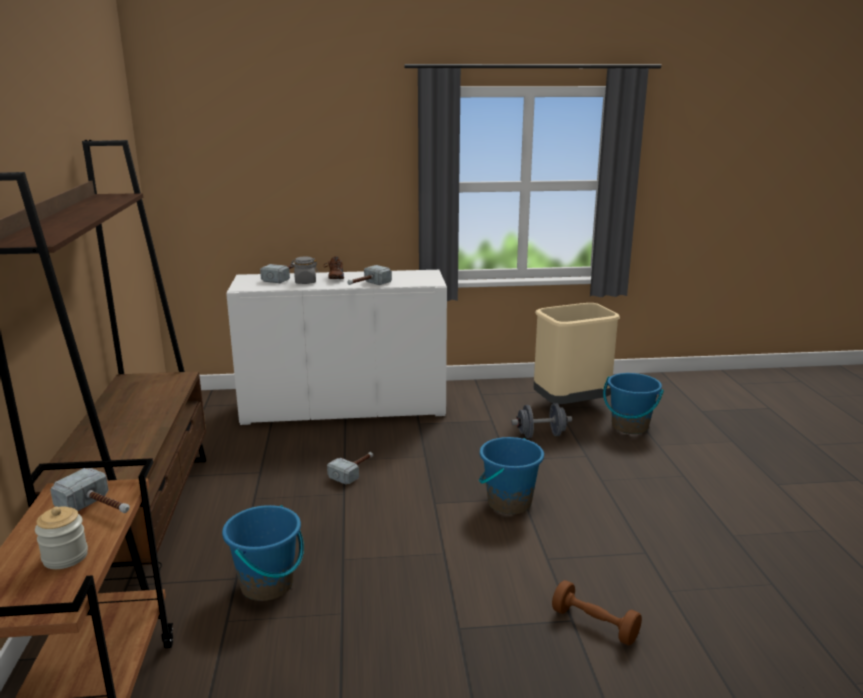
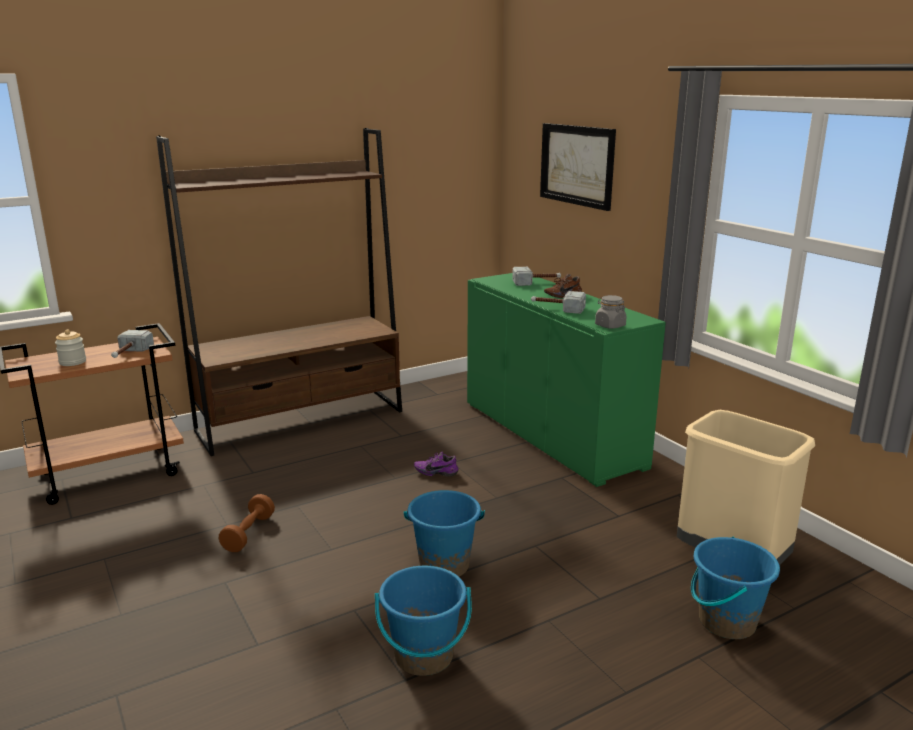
camera: 65 degrees right, 0 degrees up
(267, 585) = (250, 486): blue bucket -> blue bucket (424, 656)
(277, 158) = (577, 165): none -> picture
(305, 282) = (532, 291): grey jar -> grey jar (610, 325)
(344, 407) = (551, 434): white cabinet -> green cabinet
(354, 471) = (436, 472): hammer -> purple shoe
(541, 435) = (618, 555): grey dumbbell -> none
(594, 624) = (255, 660): brown dumbbell -> brown dumbbell (248, 533)

